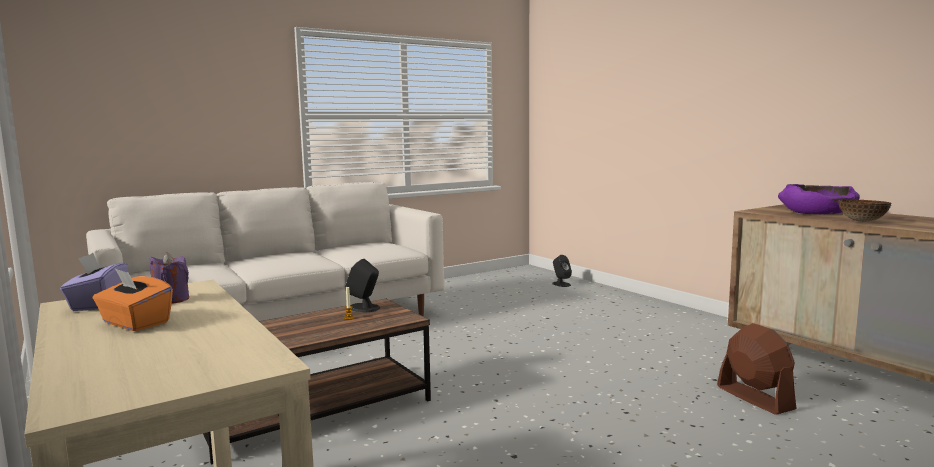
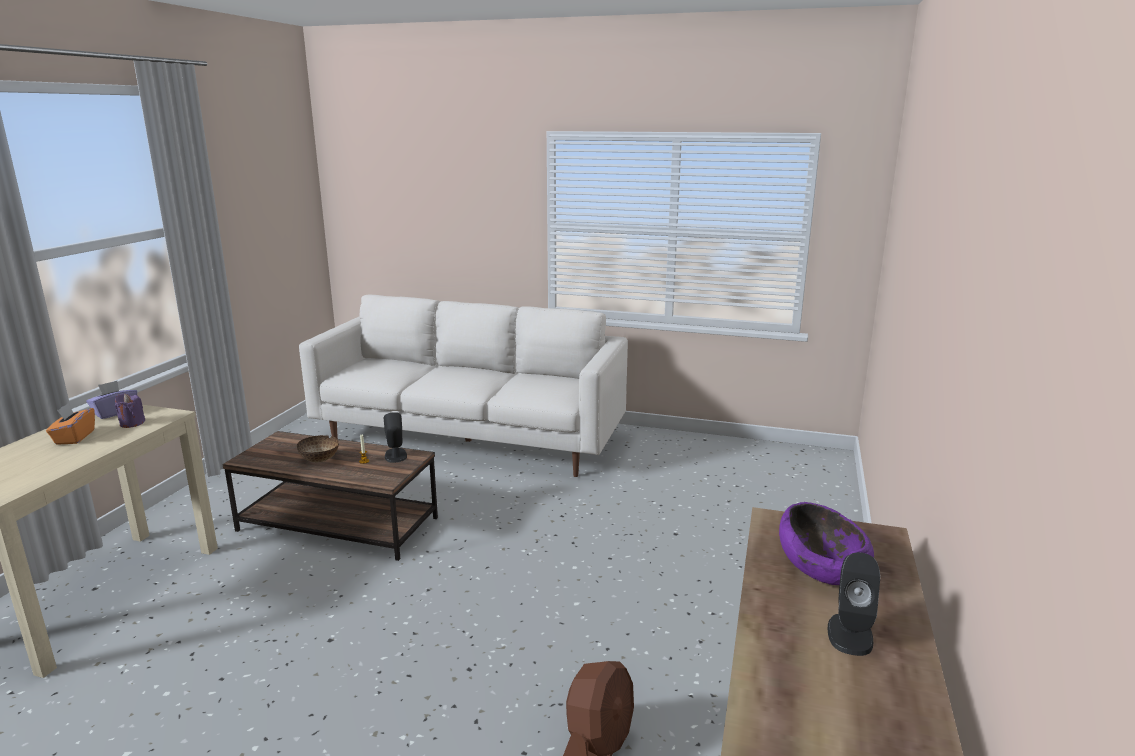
camera: 50 degrees right, 10 degrees up
(561, 284) = (810, 497): black speaker -> black speaker (850, 634)
(863, 221) = (777, 614): bowl -> bowl (320, 460)

